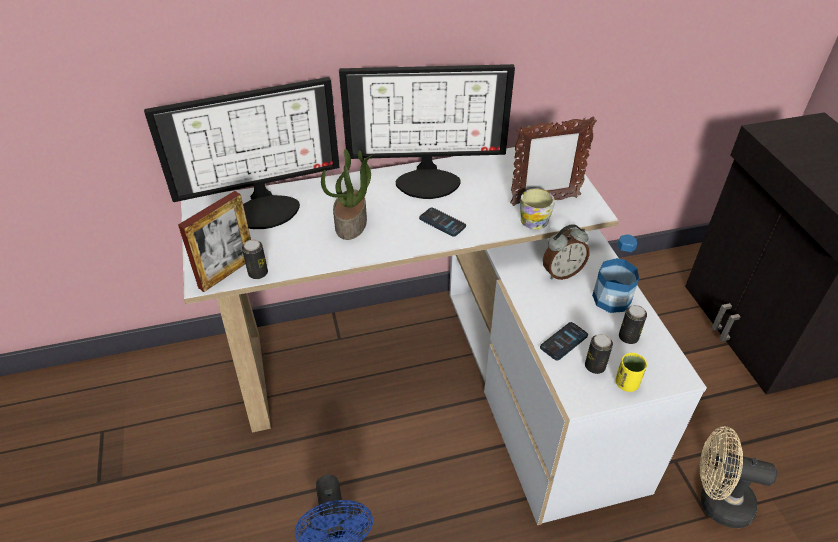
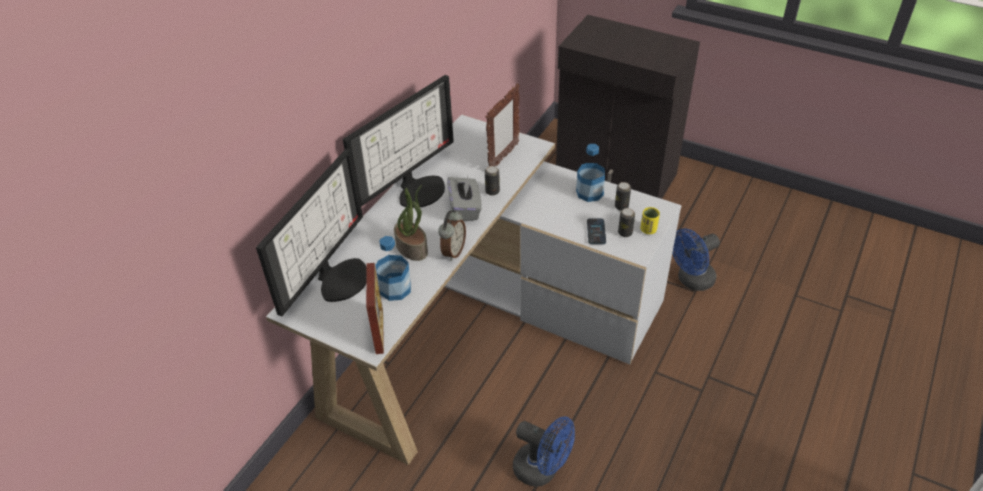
camera: 45 degrees left, 0 degrees up
(258, 273) = (400, 317): can -> can (492, 191)
(289, 247) = (395, 289): none -> bottle
(442, 222) = (465, 209): phone -> grey tissue box
(536, 218) = (513, 171): mug -> none
(561, 273) = (548, 196): alarm clock -> alarm clock (453, 251)
(716, 501) = (691, 281): beige fan -> blue fan

